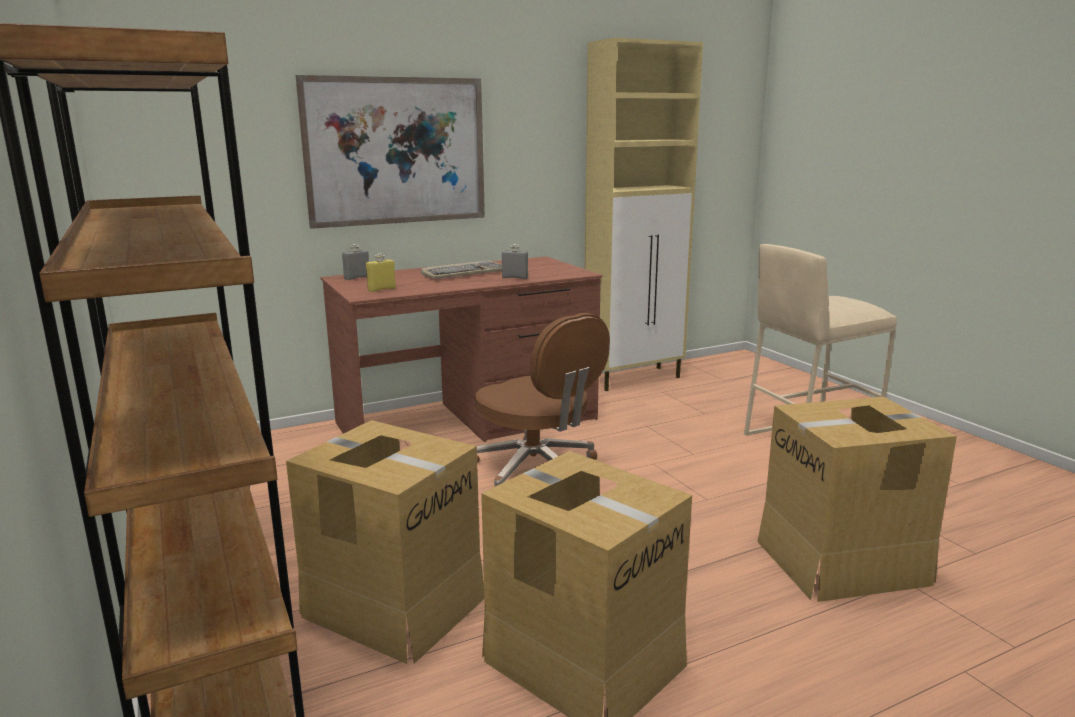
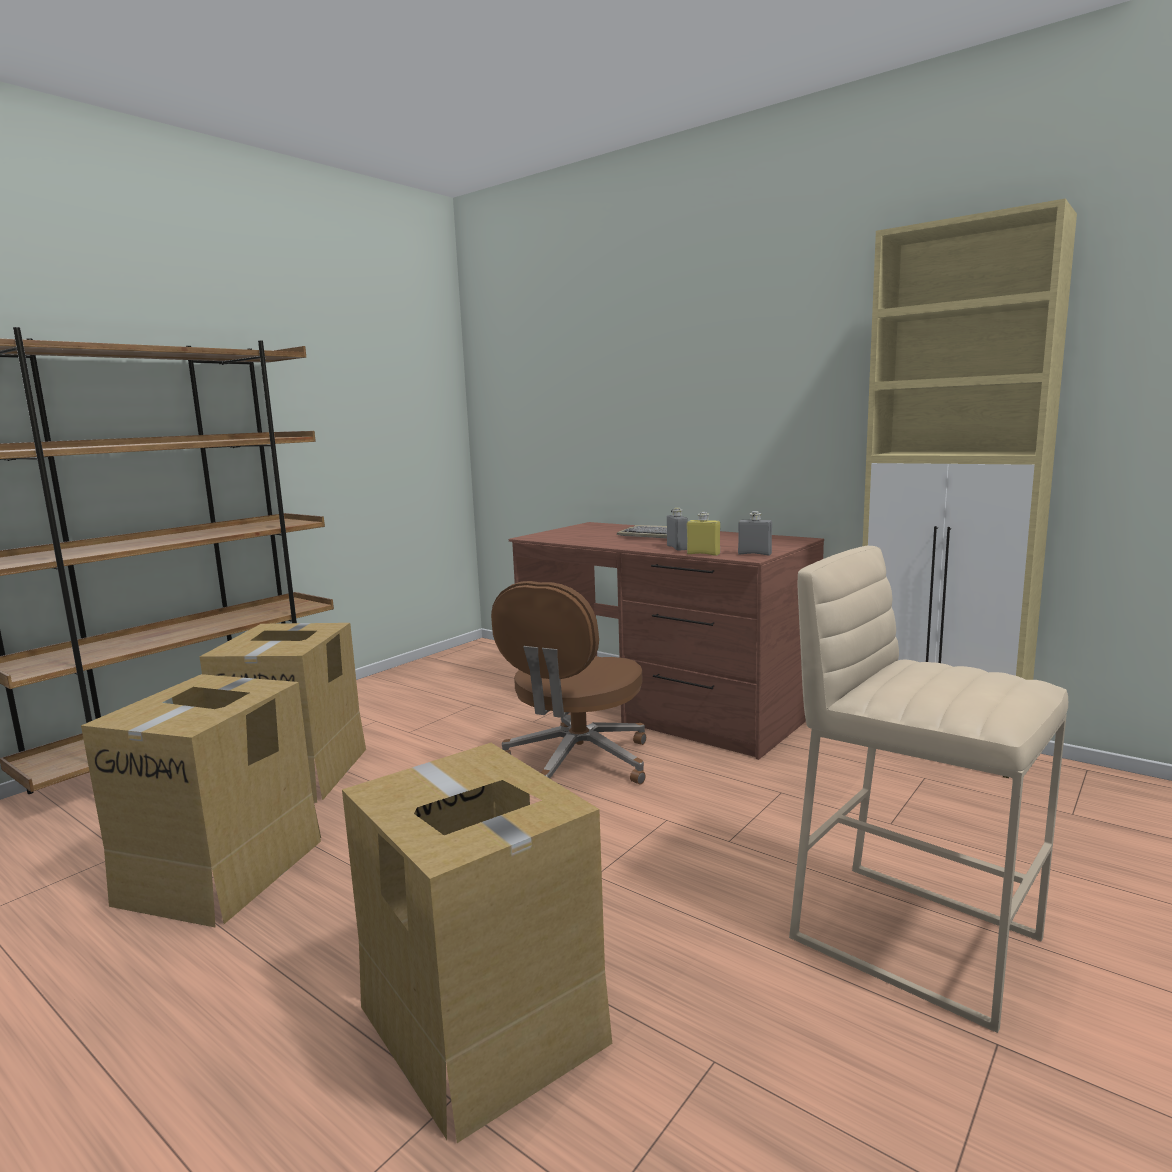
camera: 65 degrees right, 5 degrees down
(357, 278) = (597, 526): grey bottle -> grey bottle (754, 554)
(381, 289) = (561, 536): yellow bottle -> yellow bottle (703, 554)
(396, 151) = (663, 403): picture -> none

